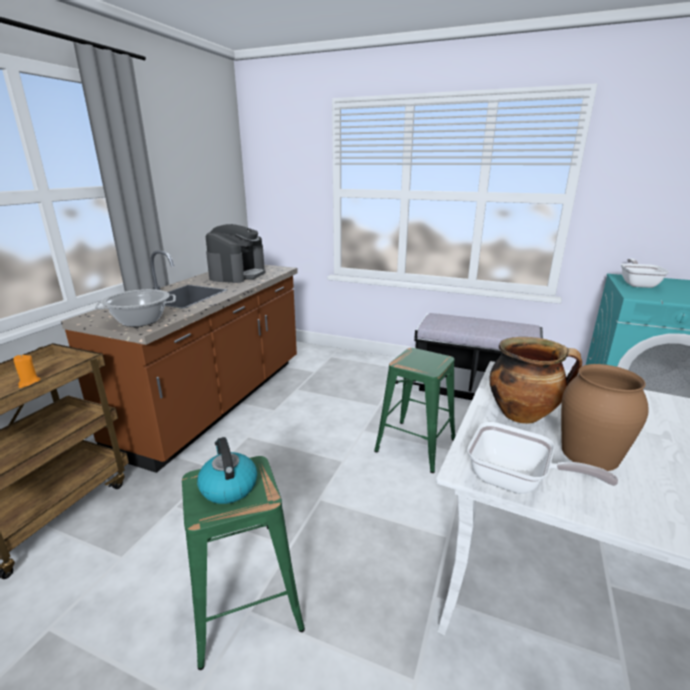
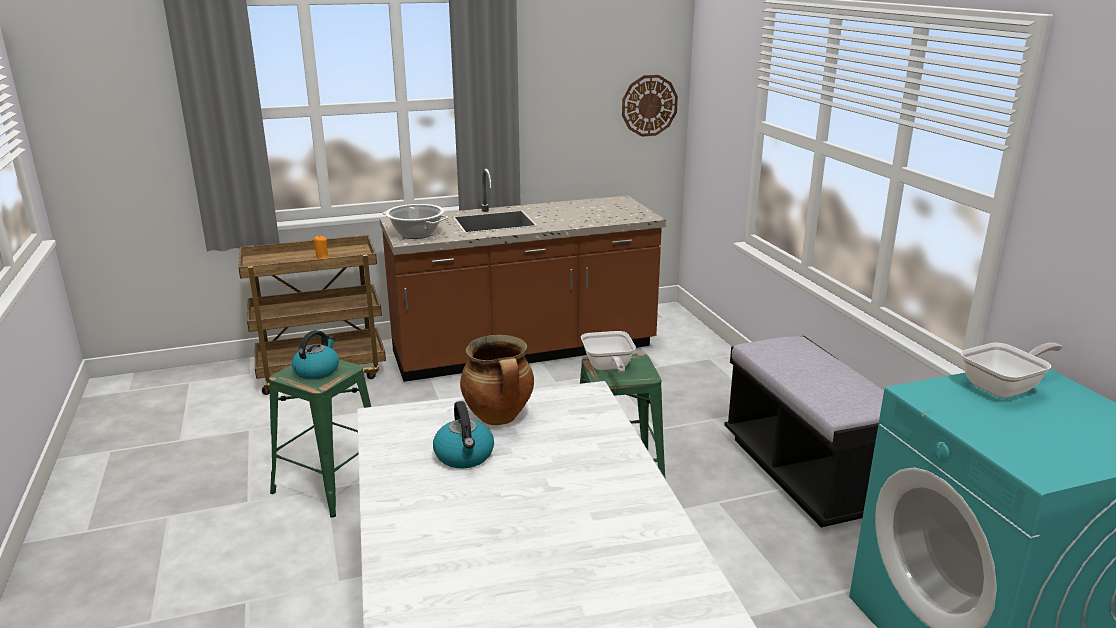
camera: 50 degrees right, 0 degrees up
(227, 193) = (649, 105): none -> wall clock
(238, 274) = (587, 212): coffee machine -> none
(515, 481) = (384, 434): frying pan -> frying pan (608, 367)
(589, 453) = (464, 456): brown vase -> kettle

